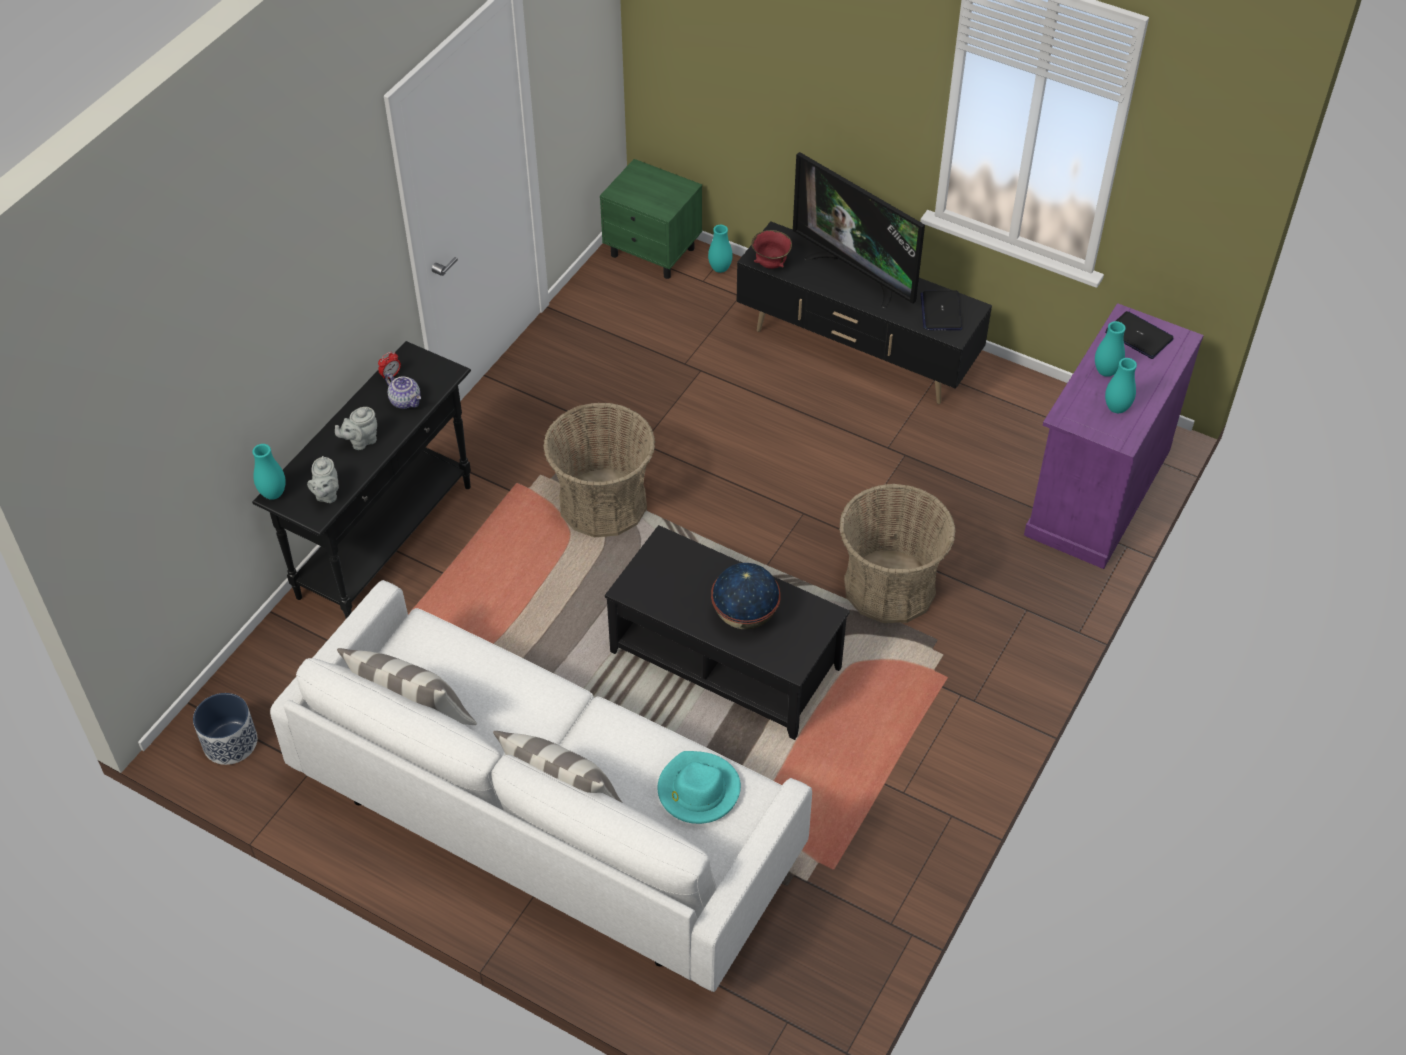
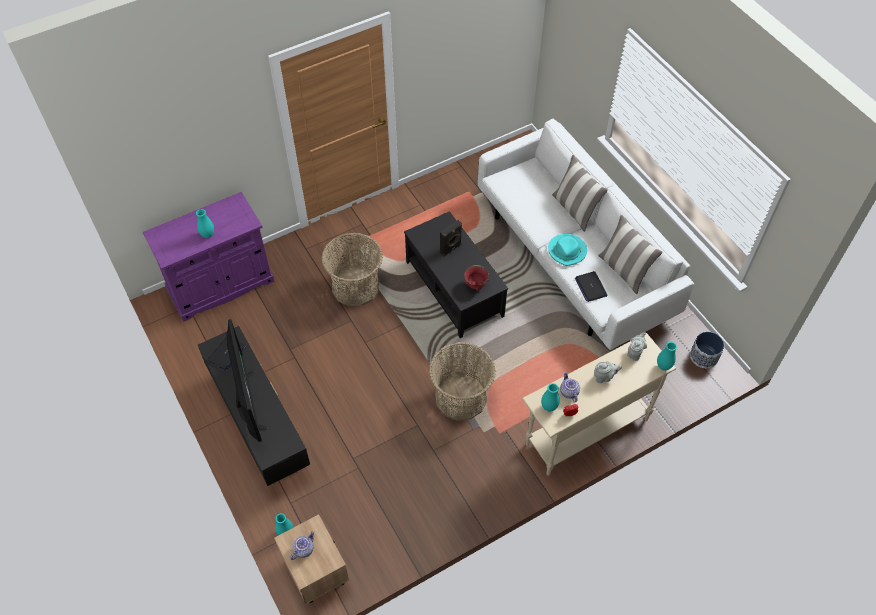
camera: 150 degrees left, 5 degrees up
(386, 541) = (586, 431): black console table -> beige console table
(653, 252) = (316, 571): green nightstand -> beige nightstand
(659, 188) = (303, 549): none -> teapot
(698, 790) = (519, 190): turquoise hat -> turquoise hat (567, 251)
(745, 616) = (451, 249): globe -> black speaker
(770, 264) = (289, 435): red bowl -> red bowl (476, 285)
(1116, 408) = (223, 215): turquoise vase -> turquoise vase (549, 407)
(1139, 336) = (172, 245): laptop -> laptop (590, 287)

